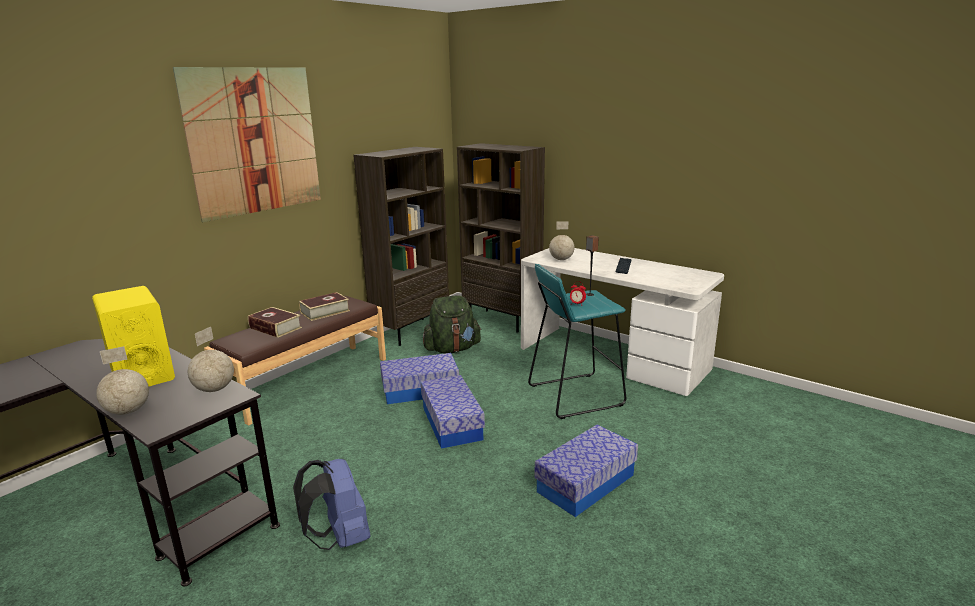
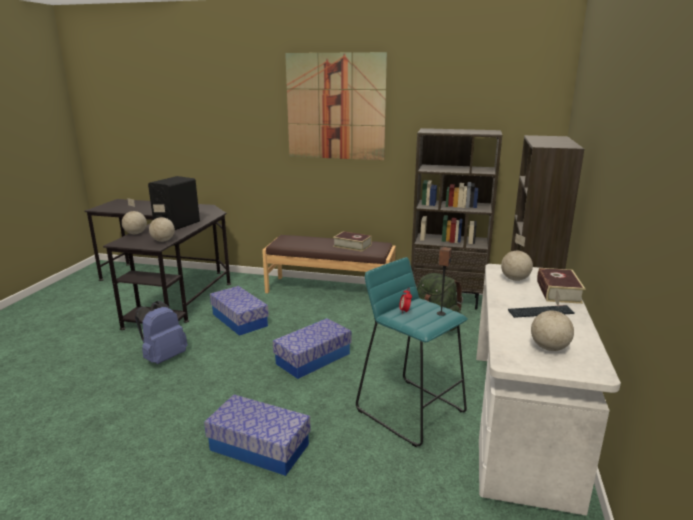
camera: 65 degrees right, 0 degrees up
(142, 374) = (177, 224): yellow speaker -> black speaker
(275, 328) = (312, 242): book -> book (558, 292)
(420, 390) = (352, 332): storage box -> storage box (239, 320)
(676, 276) = (549, 348): none -> globe

